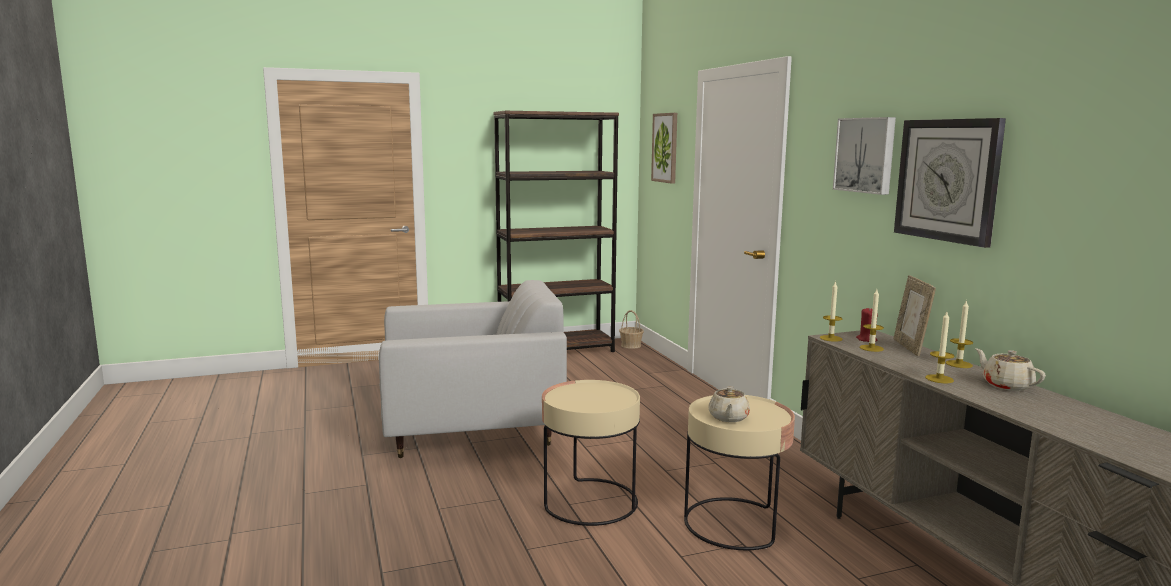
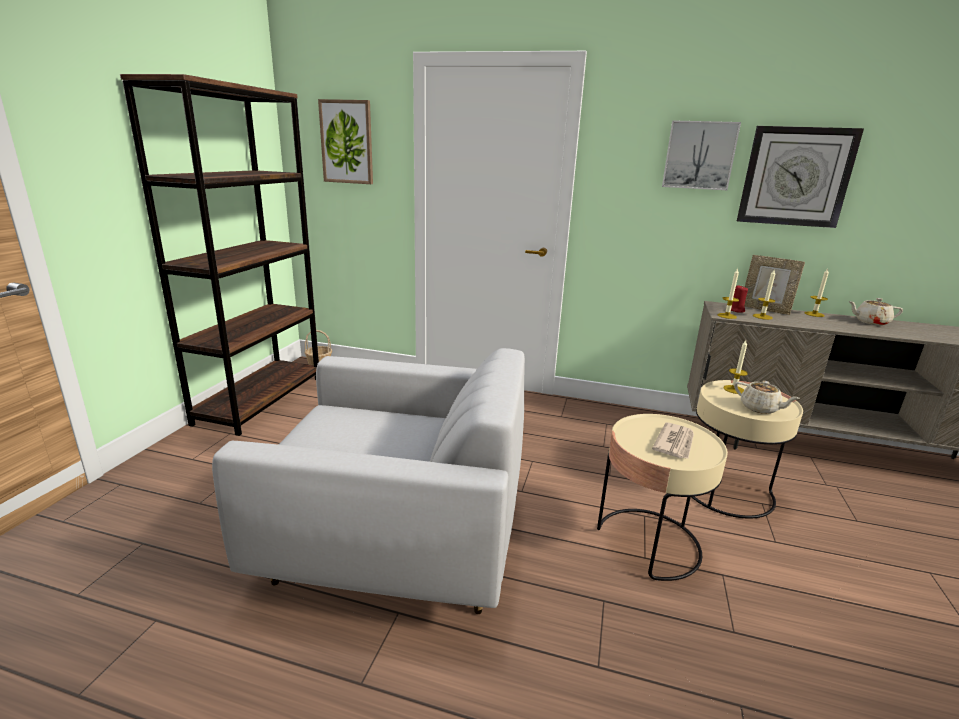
camera: 55 degrees left, 10 degrees up
(472, 430) = (397, 543): white armchair -> white armchair turned 75 degrees clockwise
(591, 399) = (675, 443): none -> newspaper
(939, 379) = (853, 328): candle -> candle (734, 389)

